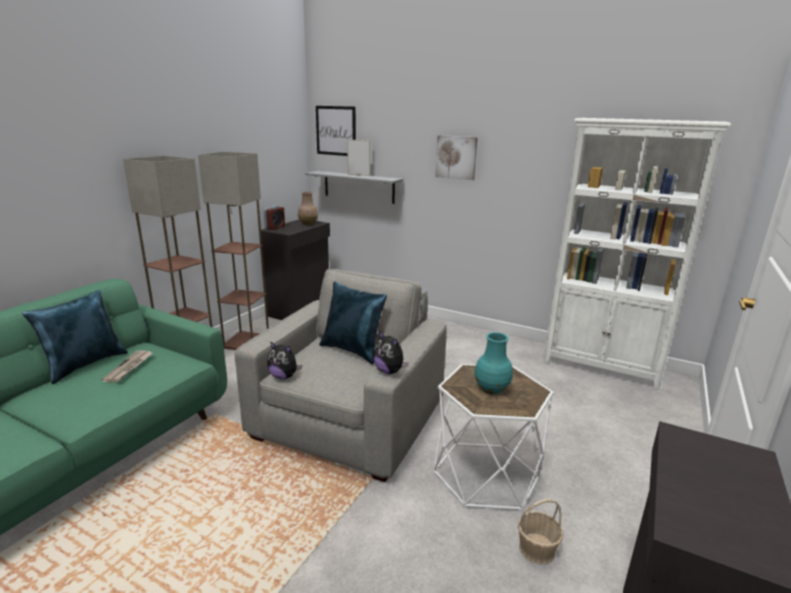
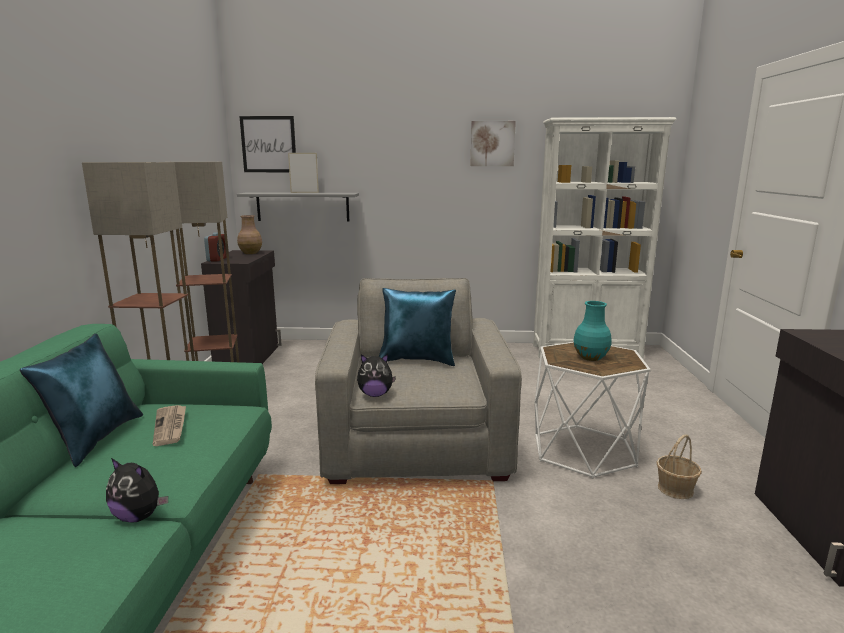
camera: 25 degrees left, 5 degrees down
(389, 371) = (501, 358): plush toy -> plush toy (139, 516)
(456, 157) = (418, 165): picture -> picture (492, 143)

